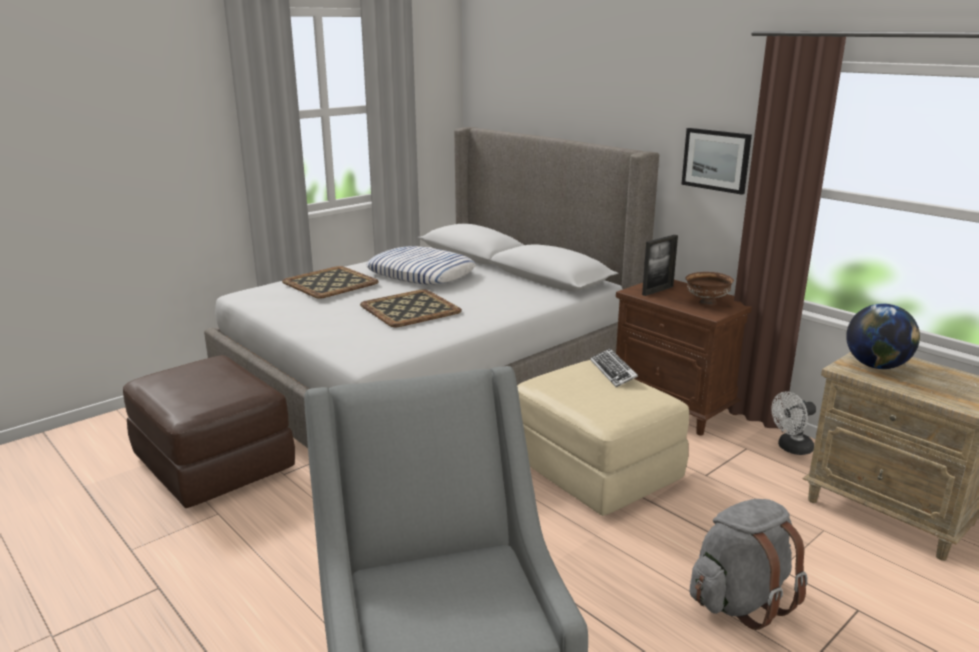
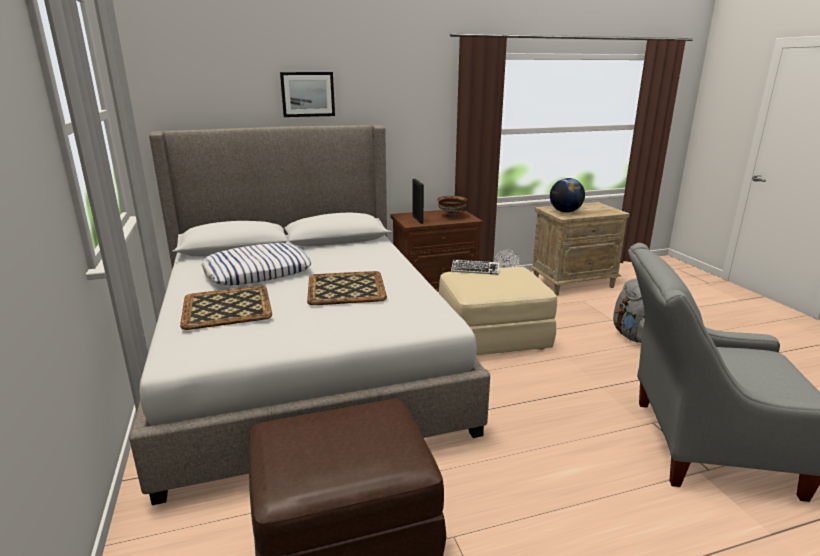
camera: 65 degrees left, 0 degrees up
(716, 160) = (421, 123): picture -> picture (307, 94)

